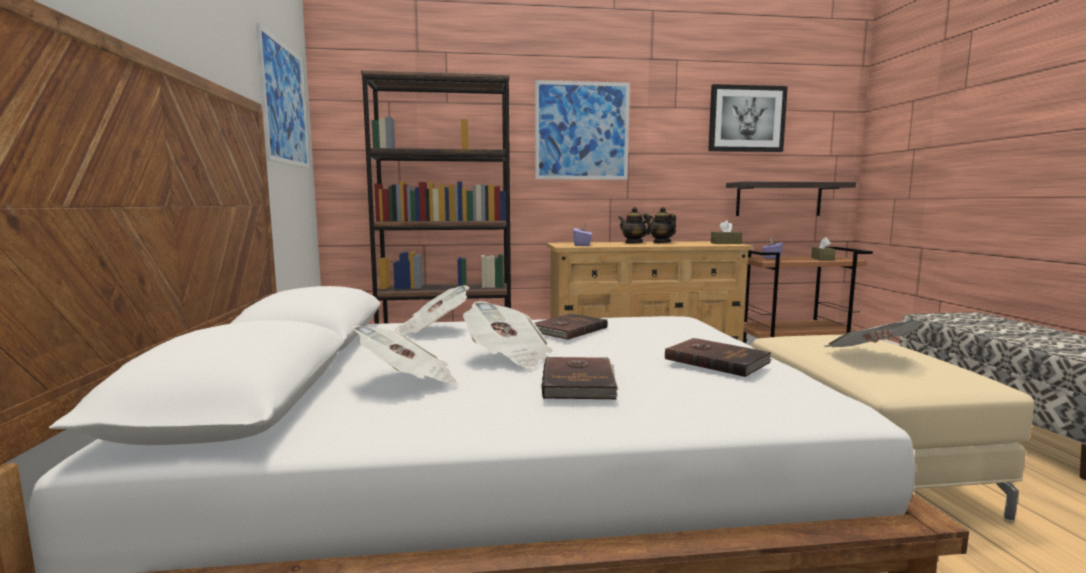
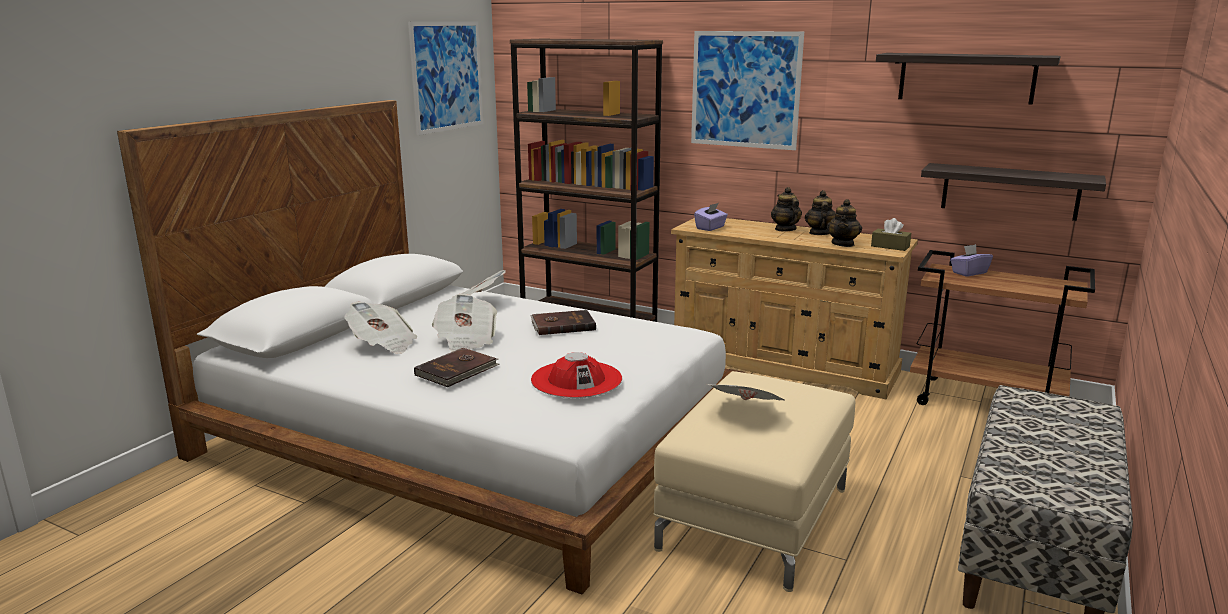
camera: 35 degrees right, 10 degrees up
(696, 244) = (843, 244): none -> teapot
(716, 360) = (576, 379): brown book -> red hat
(746, 119) = (966, 78): picture -> shelf
(822, 259) = (1032, 287): brown tissue box -> none

